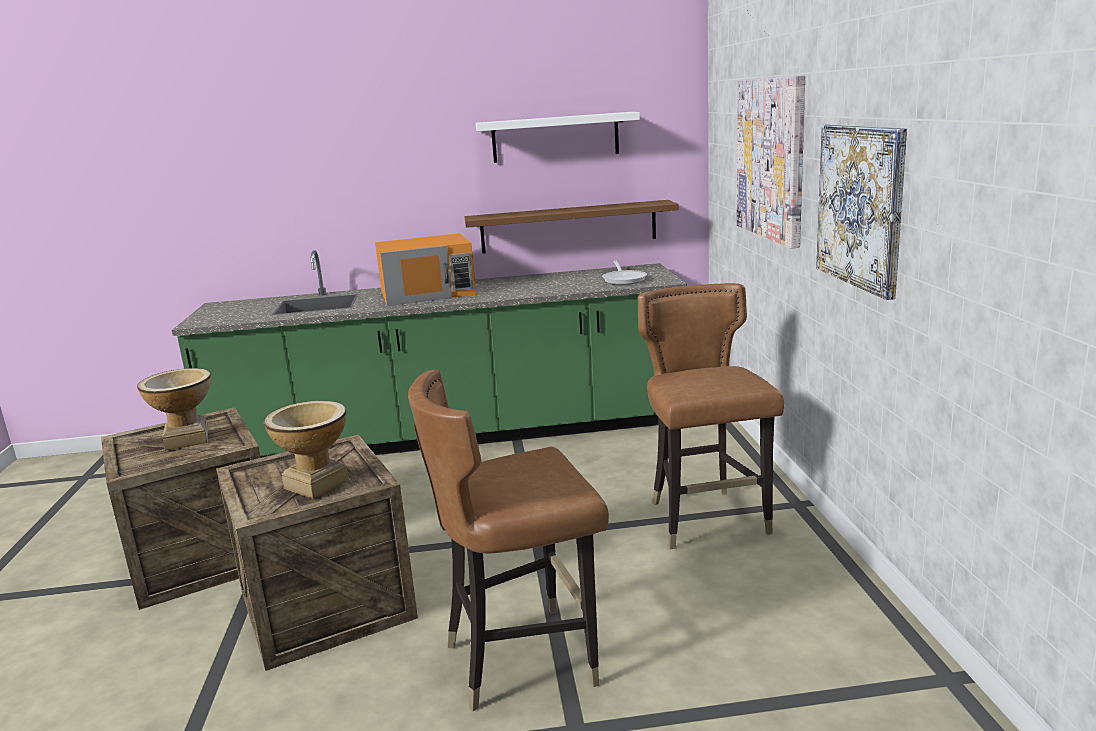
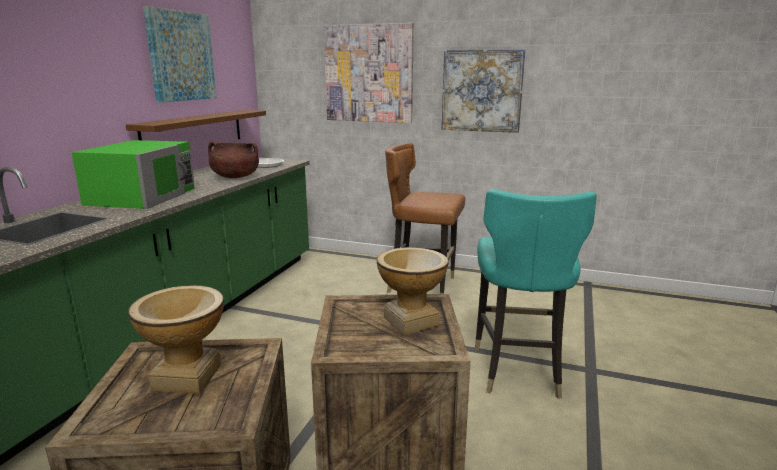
camera: 65 degrees left, 0 degrees up
(428, 293) = (143, 196): orange microwave -> green microwave
(522, 658) = (518, 370): brown chair -> turquoise chair
(543, 289) = (235, 177): none -> brown cooking pot
(555, 137) = (181, 56): white shelf -> picture

